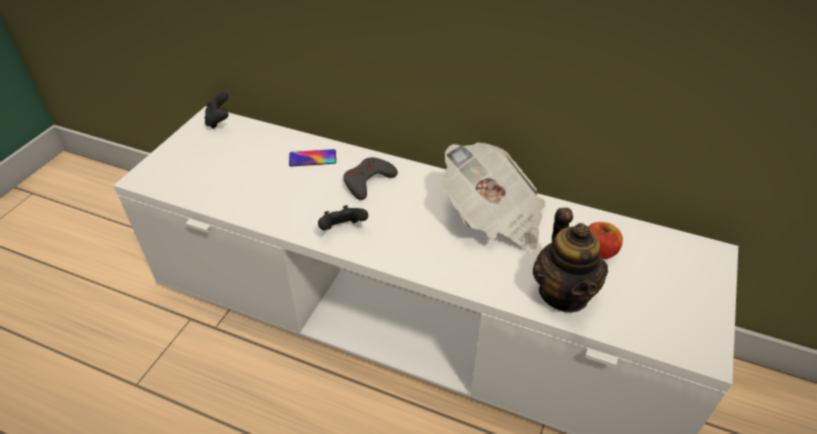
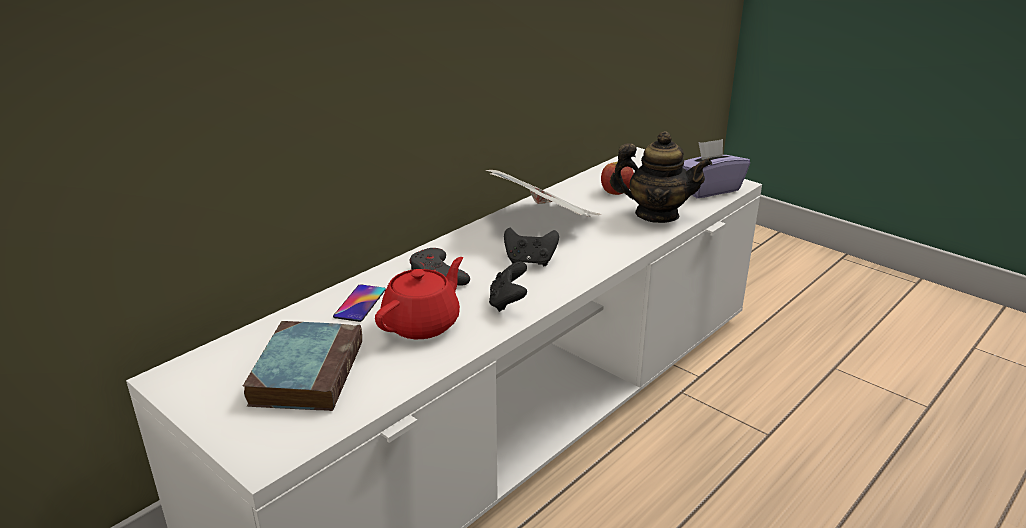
camera: 70 degrees left, 15 degrees down
(219, 121) = (189, 369): black game controller -> black game controller (530, 261)
(226, 164) = (307, 371): none -> book
(297, 194) = (423, 324): none -> red teapot
(667, 329) = (708, 189): none -> purple tissue box

